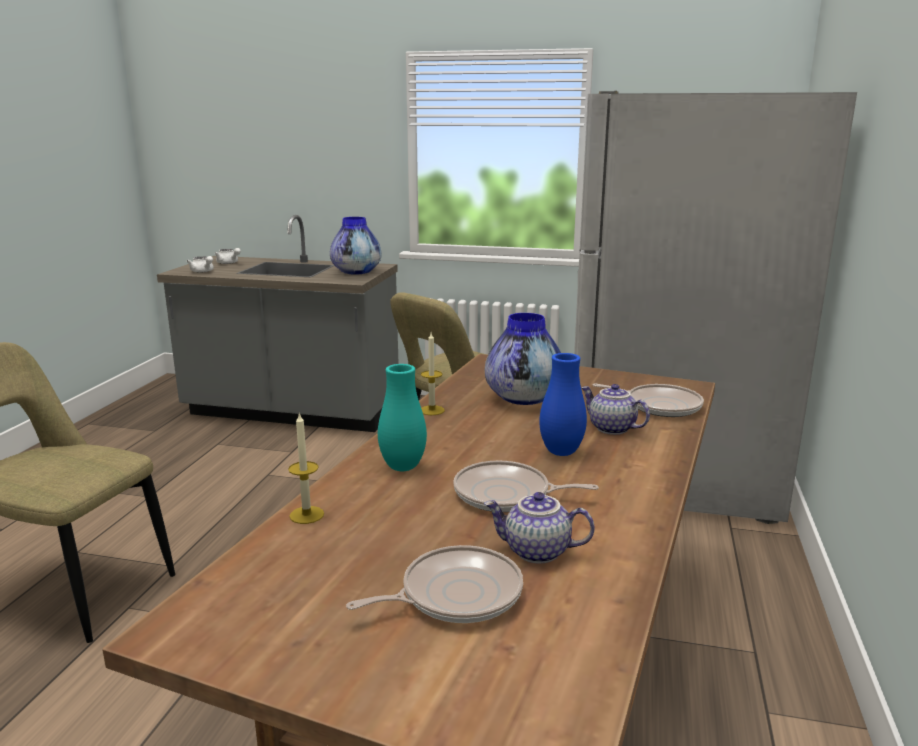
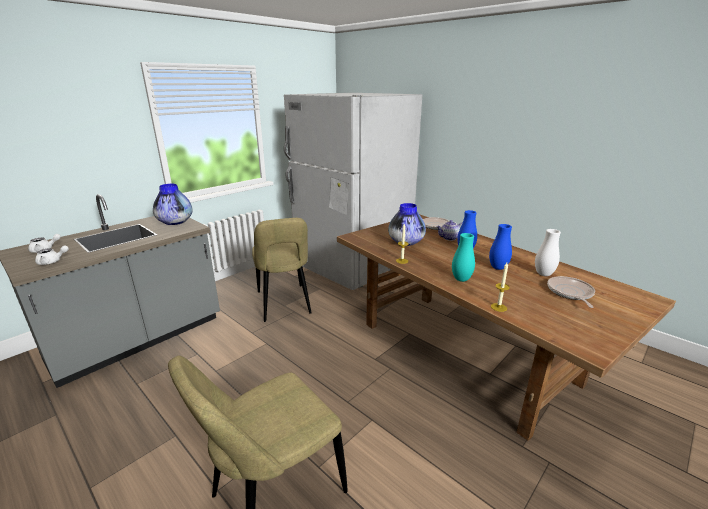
camera: 60 degrees left, 5 degrees up
(507, 495) = (498, 268): frying pan -> blue vase
(536, 552) = (543, 274): teapot -> white vase

